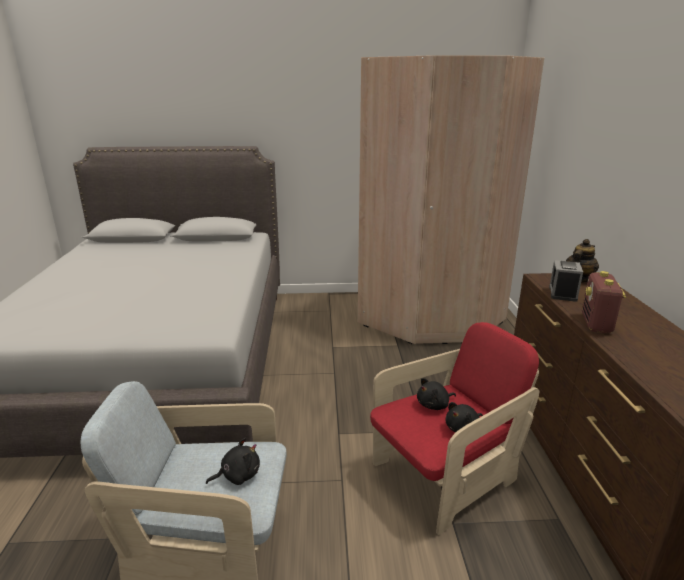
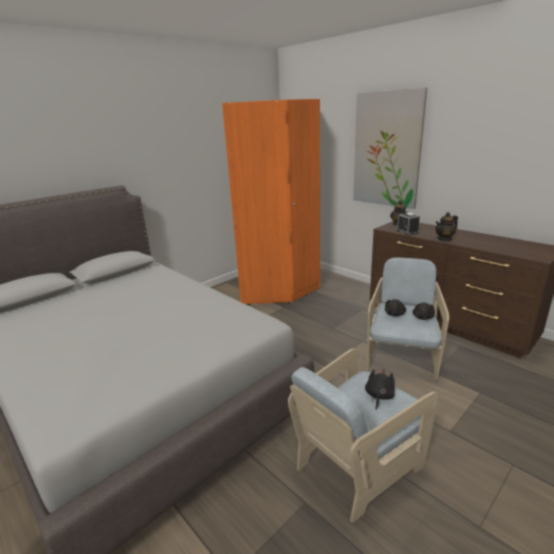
camera: 40 degrees left, 0 degrees up
(431, 319) = (280, 285): beige wardrobe -> orange wardrobe
(445, 476) = (402, 355): red armchair -> beige armchair
(596, 324) = (444, 239): radio -> teapot
(610, 150) = (386, 150): none -> picture

